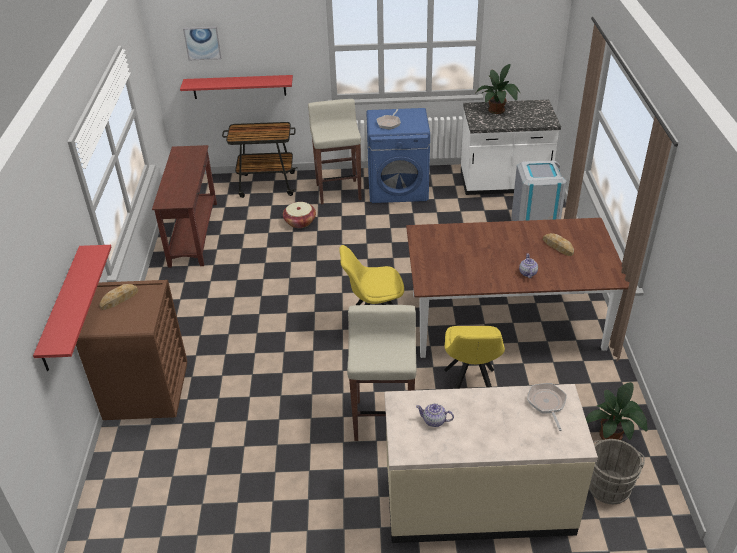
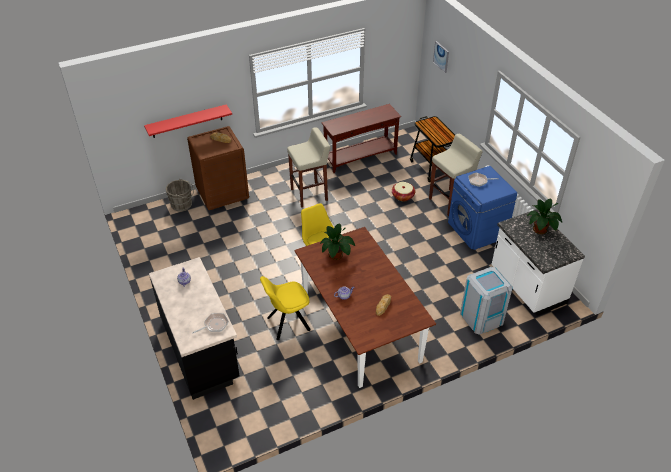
camera: 65 degrees right, 5 degrees up
(239, 87) = (449, 97): red shelf -> none
(383, 419) = (245, 291): beige stool -> beige stool (309, 195)
(478, 502) = (201, 349): beige counter -> black counter
(609, 485) = (236, 409): grey bucket -> grey bucket (183, 204)
(613, 434) = (279, 404): potted plant -> potted plant (336, 255)

